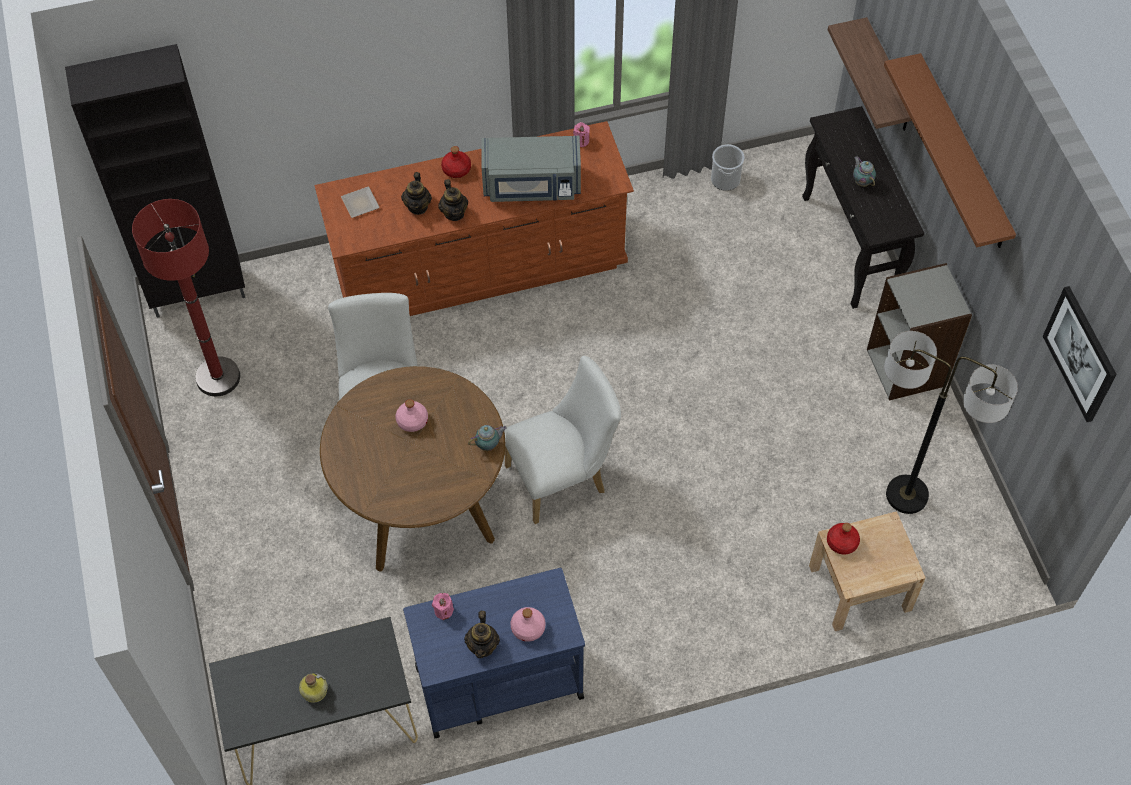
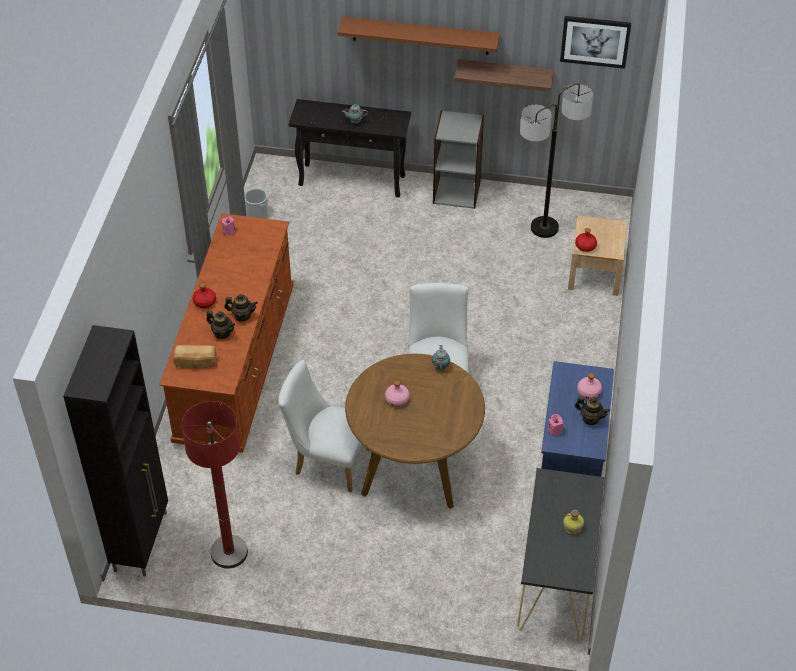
camera: 65 degrees left, 10 degrees down
(361, 202) = (195, 363): plate -> bread
(532, 186) = (248, 268): grey microwave -> none
(888, 78) = (312, 61): shelf -> shelf (505, 75)

